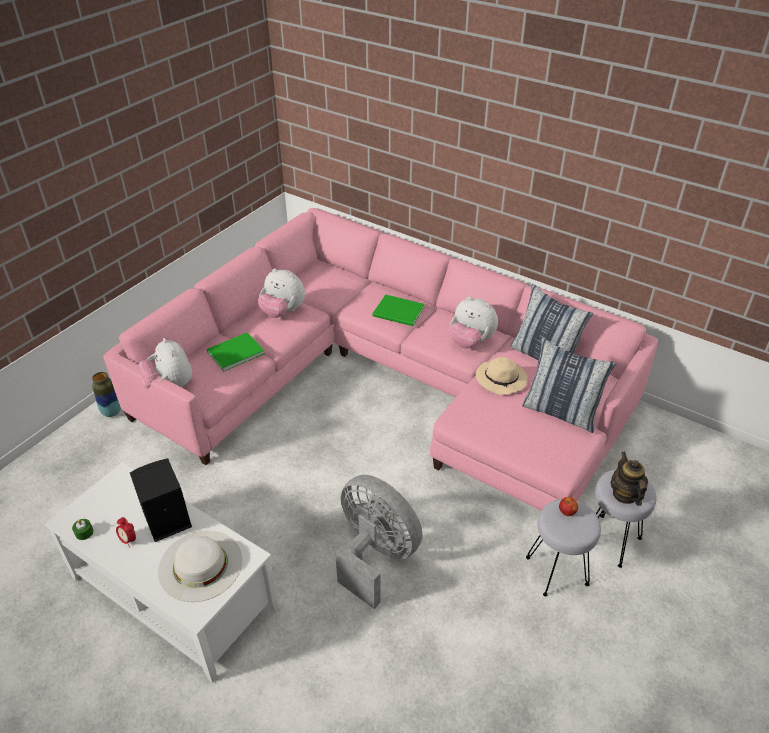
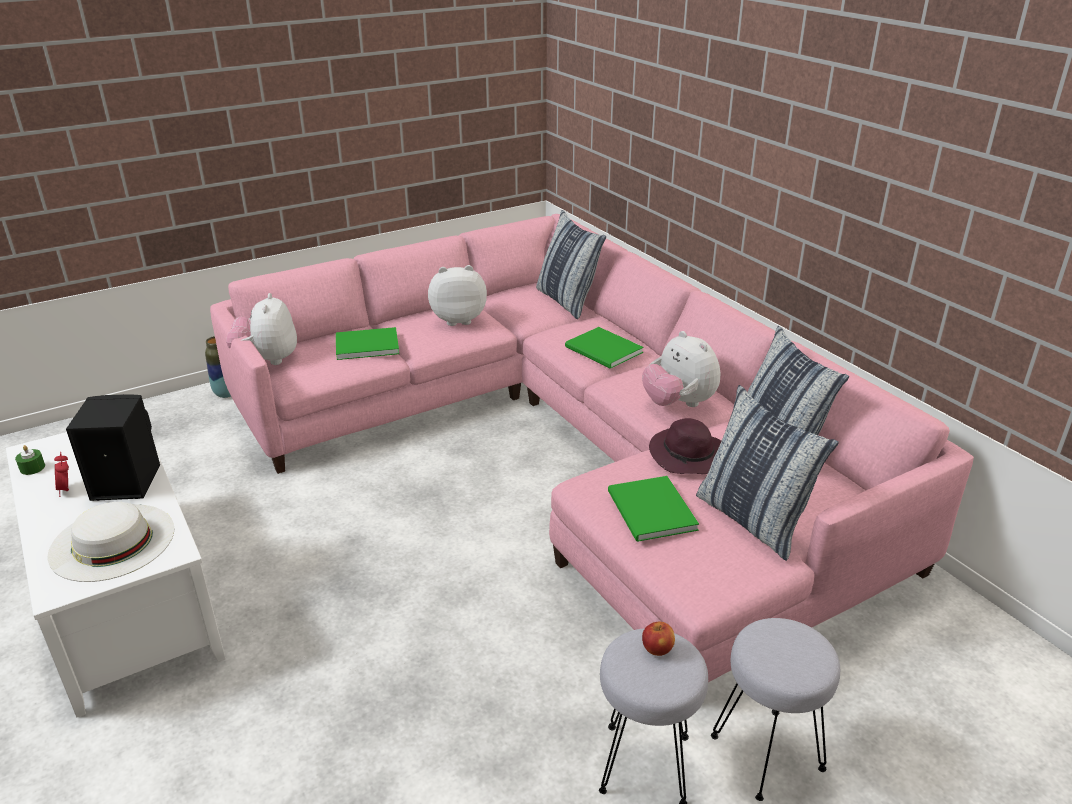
camera: 25 degrees right, 10 degrees down
(283, 312) = (458, 319): plush toy -> plush toy turned 120 degrees clockwise
(345, 275) = (567, 301): none -> pillow
(375, 555) = (395, 643): grey fan -> none
(502, 379) = (689, 456): beige hat -> purple hat
(505, 426) = (650, 512): none -> green book
(625, 494) = (776, 658): teapot -> none

